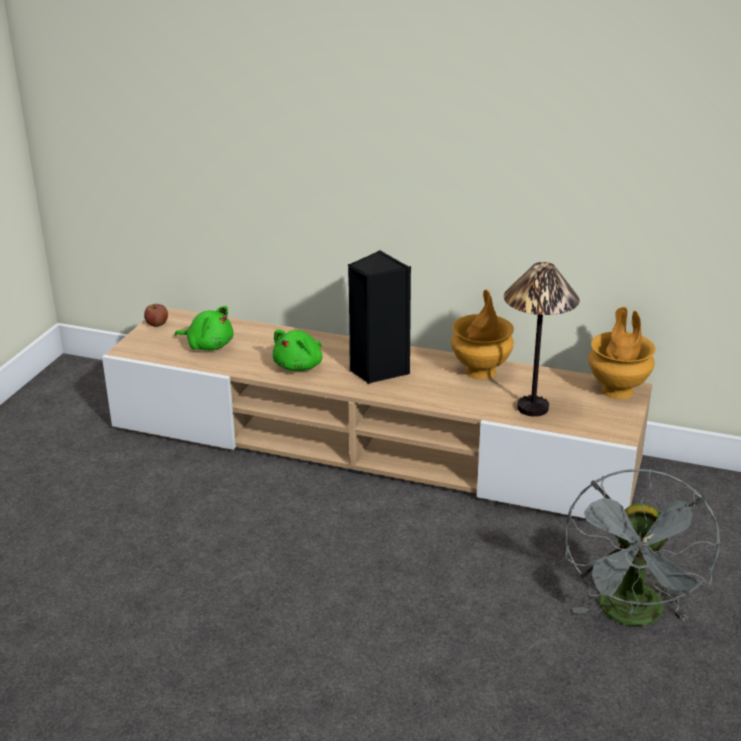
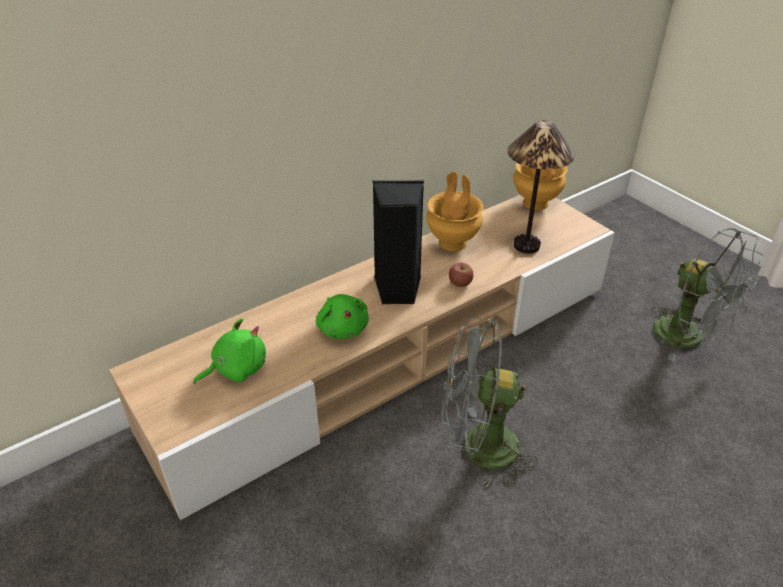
camera: 55 degrees left, 10 degrees up
(157, 324) = (145, 387): apple -> apple (460, 283)
(312, 529) = (477, 448): none -> grey fan

